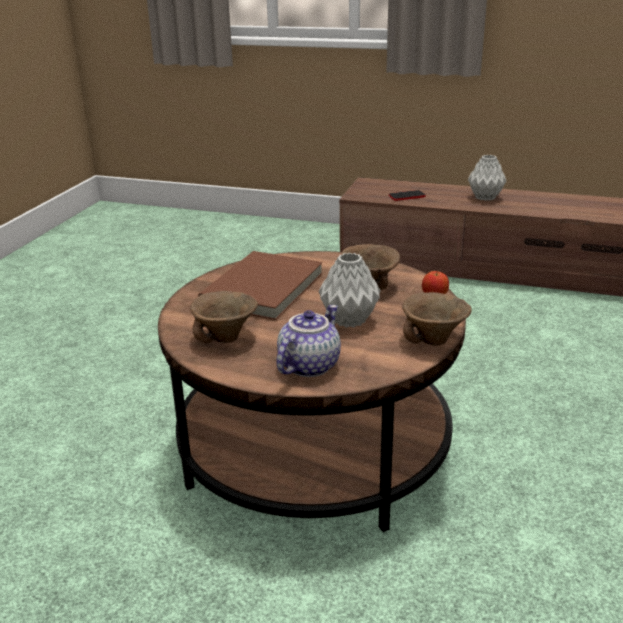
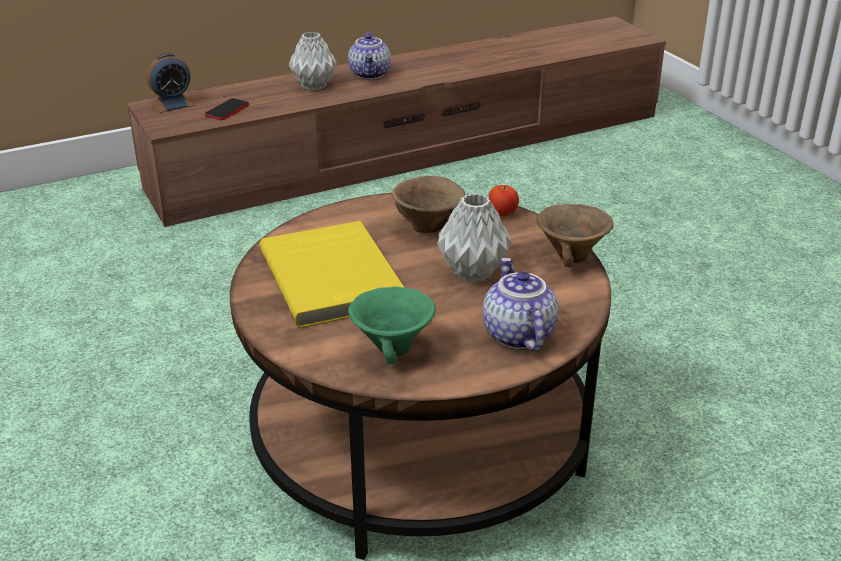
camera: 45 degrees left, 5 degrees up
(226, 338) = (393, 348): brown bowl -> green bowl
(265, 289) = (334, 278): brown book -> yellow book
(381, 184) = (172, 104): none -> alarm clock
(538, 201) = (371, 74): none -> teapot

